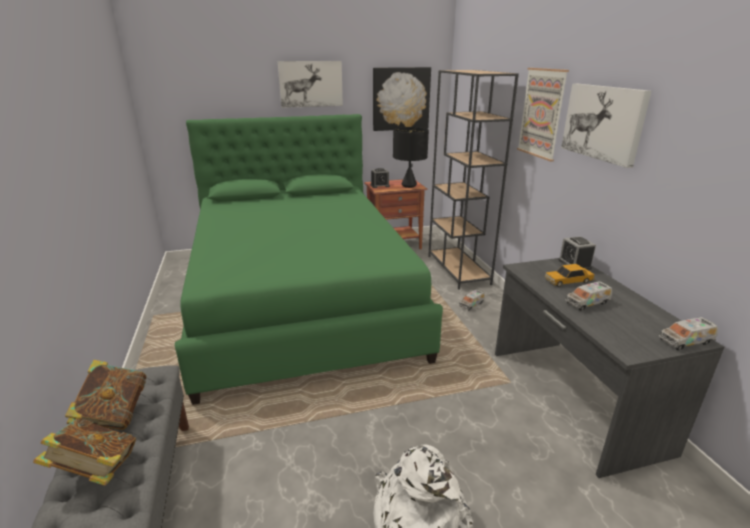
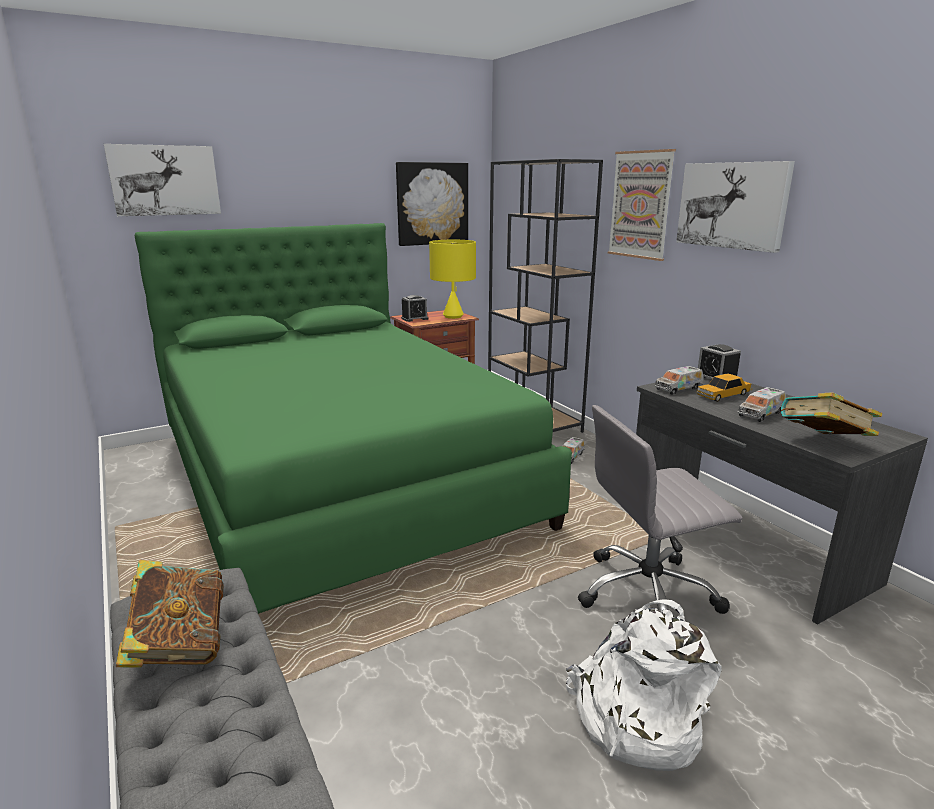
camera: 15 degrees left, 5 degrees down
(96, 470) = (196, 727): book -> book (822, 443)
(310, 84) = (314, 182): picture -> picture (164, 180)
(409, 186) = (453, 317): black table lamp -> yellow table lamp
(473, 426) = (647, 594): none -> grey office chair
(686, 341) = (888, 437): toy truck -> toy truck (678, 388)

